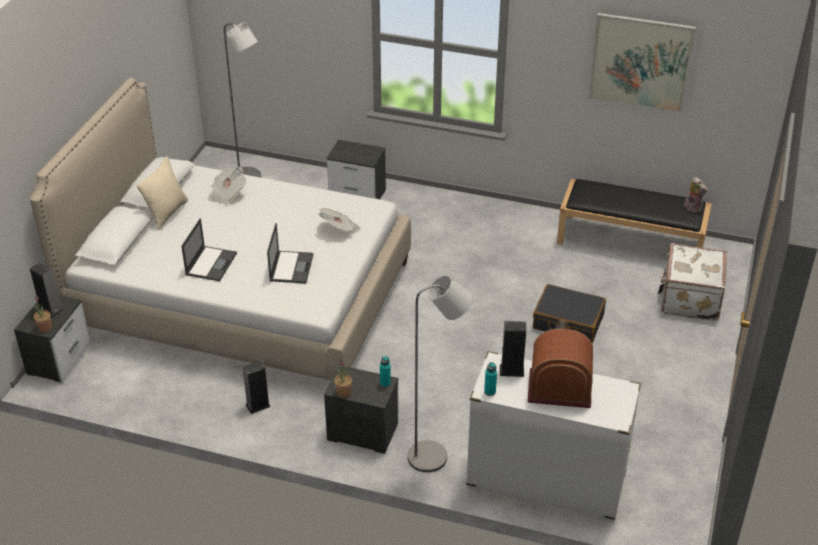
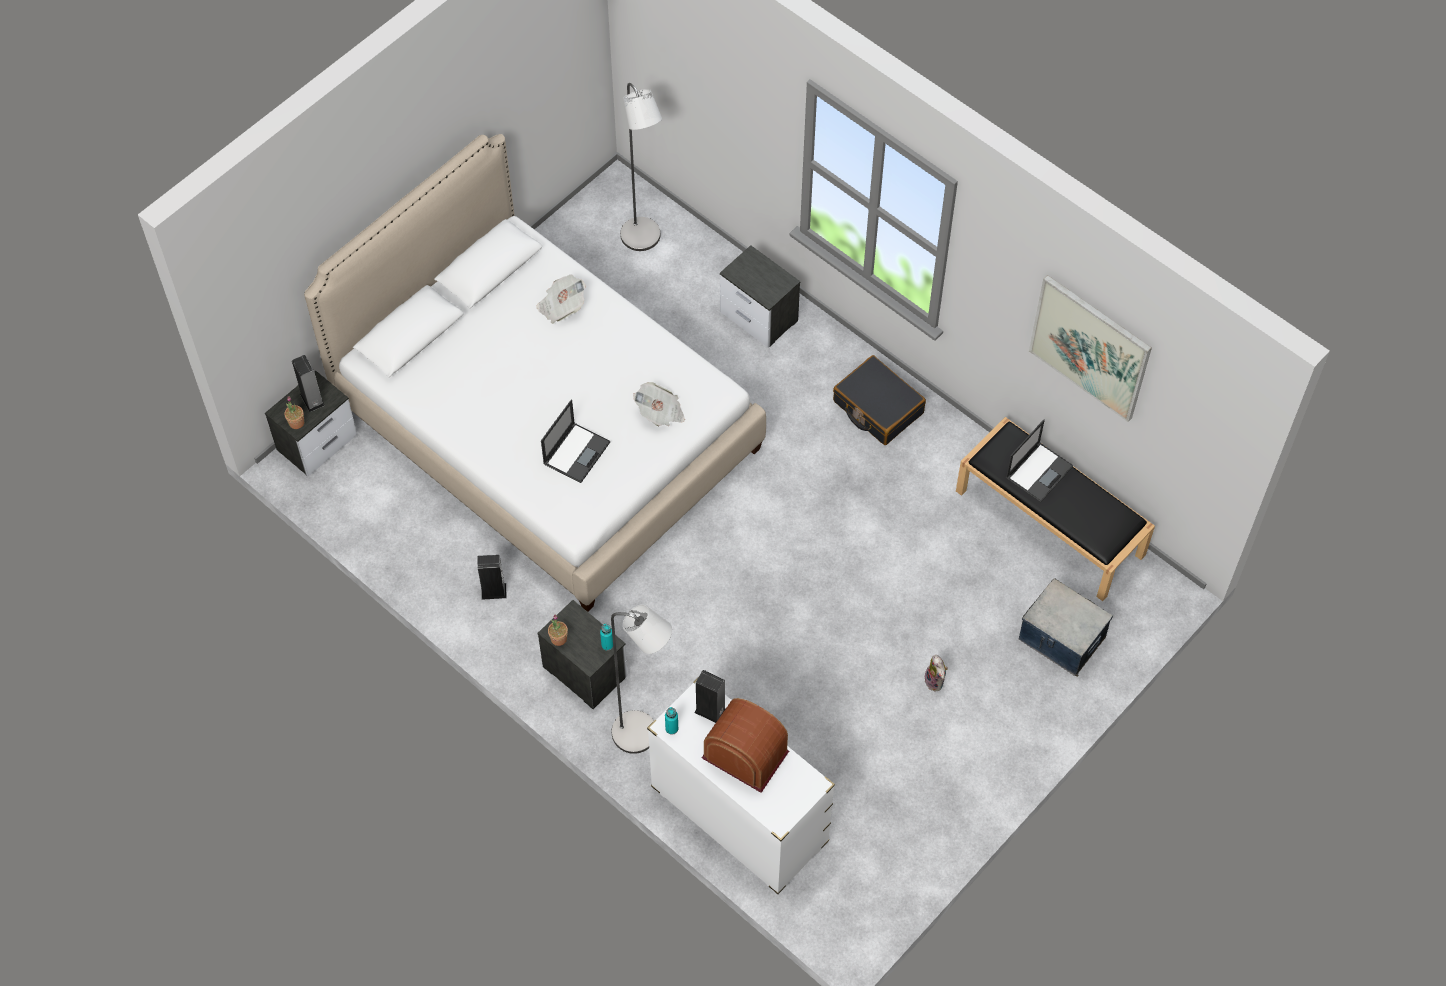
camera: 25 degrees right, 20 degrees up
(167, 213) = (481, 312): beige pillow -> none
(211, 263) = (494, 411): laptop -> laptop (1039, 471)
(568, 322) = (895, 615): black suitcase -> black suitcase (877, 407)
(689, 298) = (1061, 639): white suitcase -> storage box
(694, 207) = (1122, 527): plush toy -> plush toy (935, 681)

